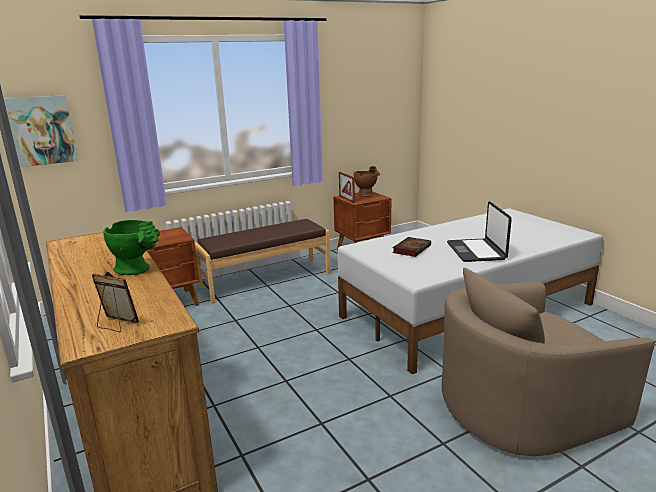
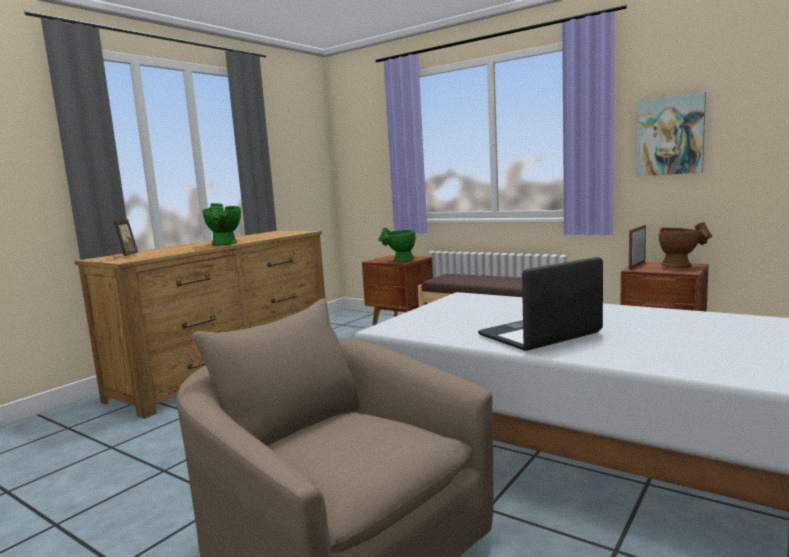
camera: 65 degrees right, 10 degrees down
(42, 130) = (355, 157): picture -> picture (670, 136)
(174, 238) = (400, 261): none -> green vase
(411, 249) = (492, 311): book -> none

